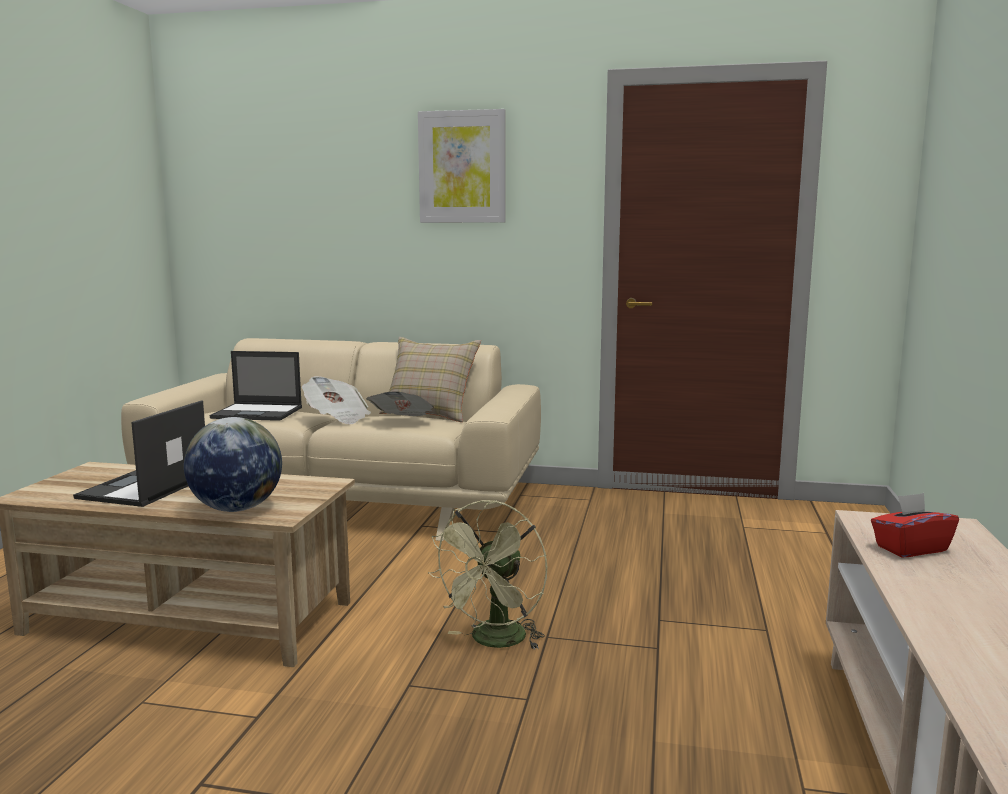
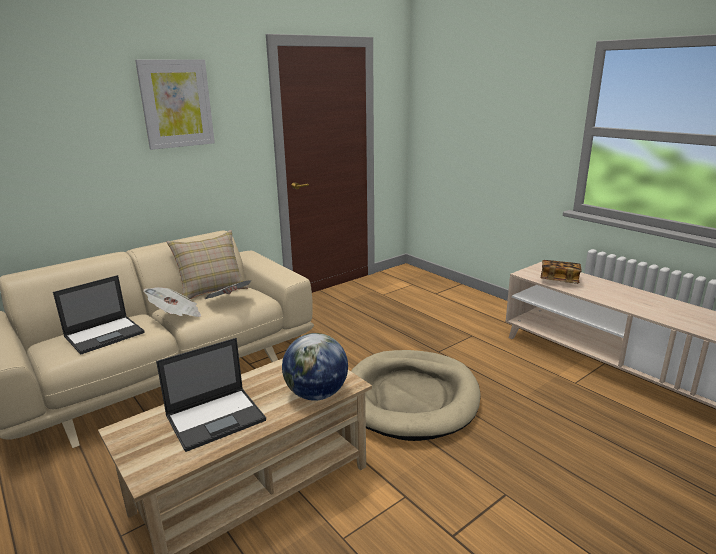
camera: 50 degrees left, 10 degrees up
(144, 487) = (217, 418): laptop -> laptop turned 90 degrees counterclockwise
(494, 642) = (410, 397): green fan -> beige dog bed
(910, 548) = (559, 280): red tissue box -> book

